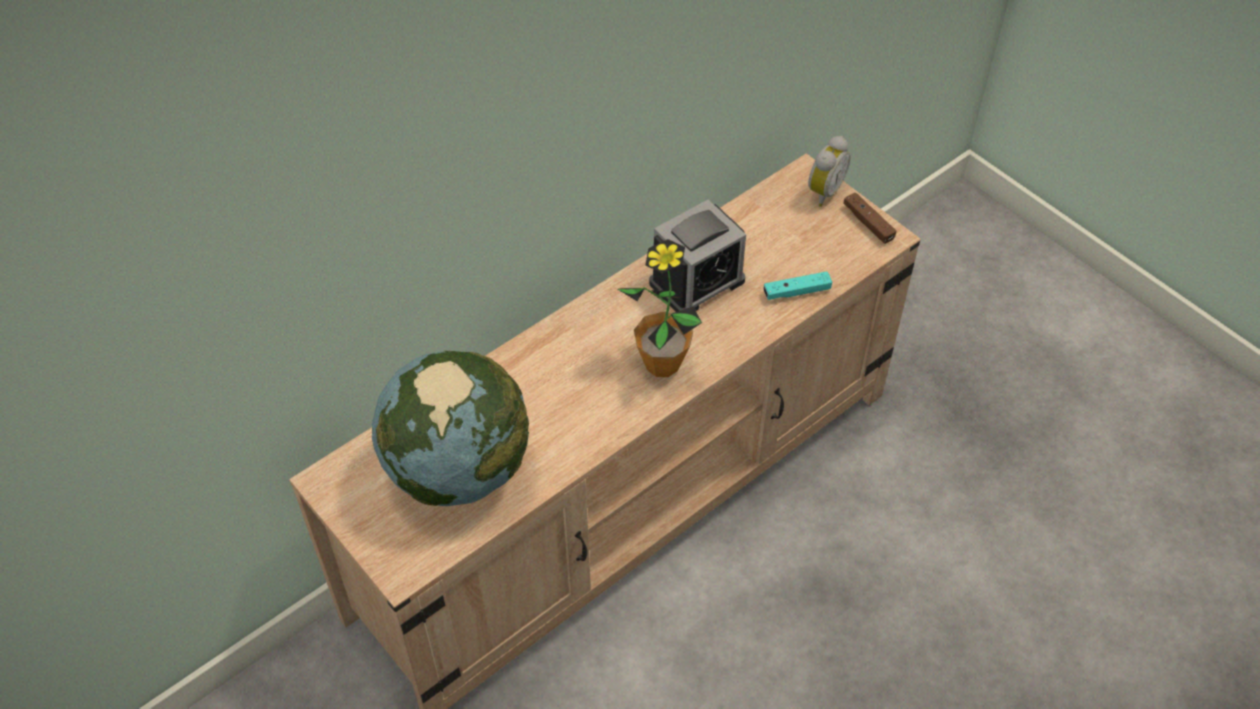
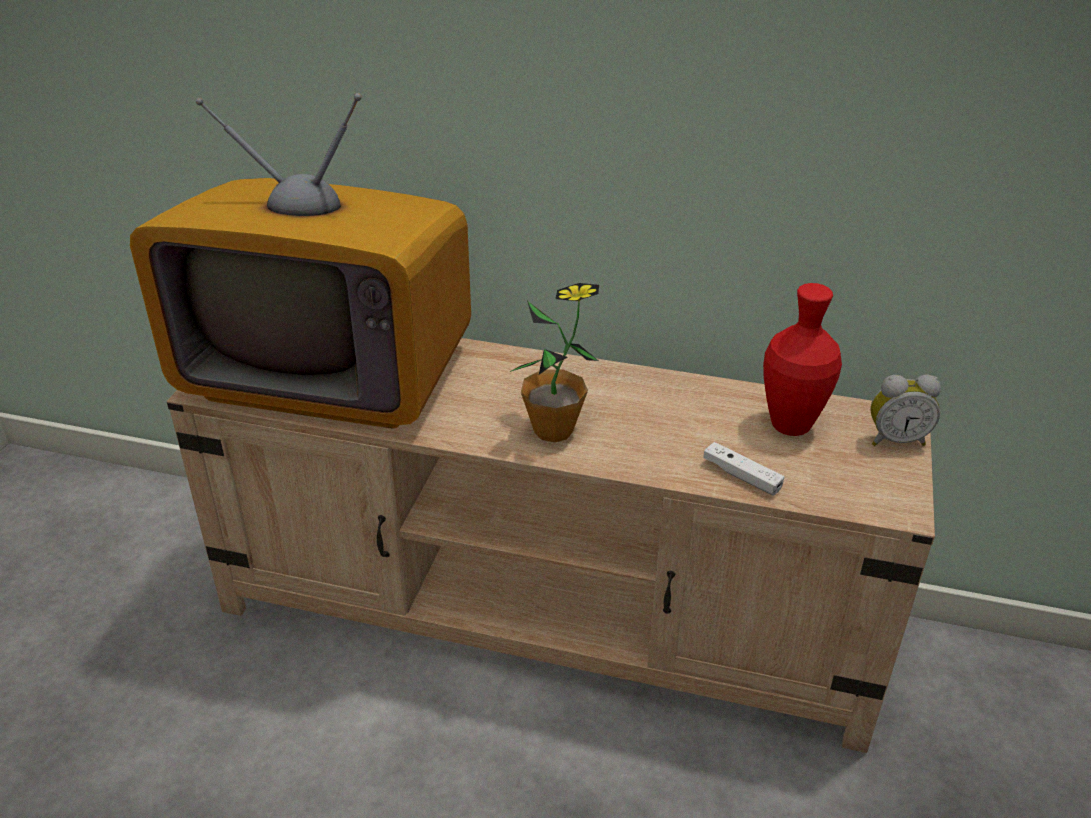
camera: 55 degrees right, 15 degrees down
(458, 470) = (329, 373): globe -> television
(697, 282) = (674, 410): alarm clock -> none
(766, 232) = (790, 425): none -> red vase
(796, 292) = (741, 476): turquoise game controller -> white game controller
(868, 223) = (899, 487): brown game controller -> none

